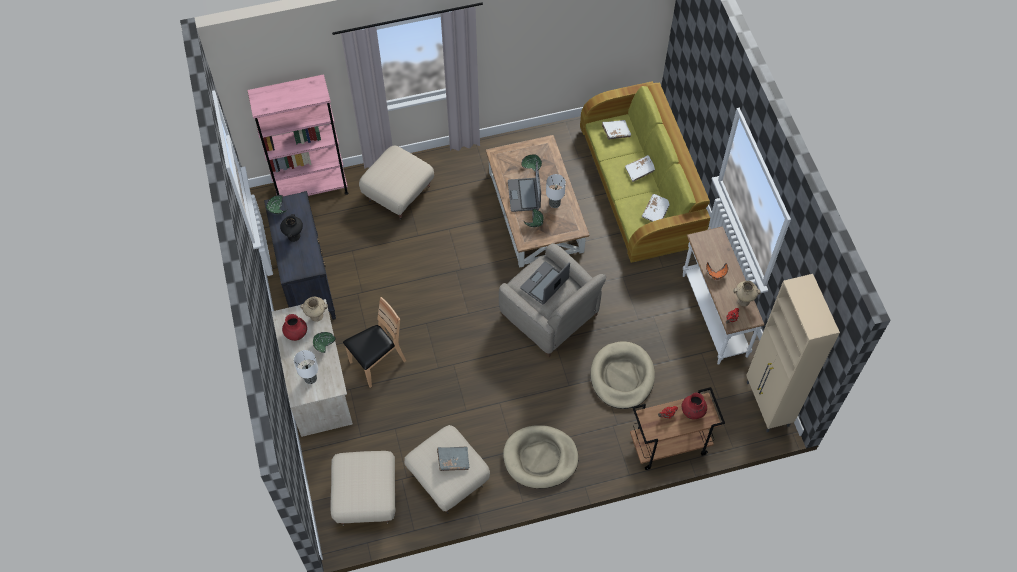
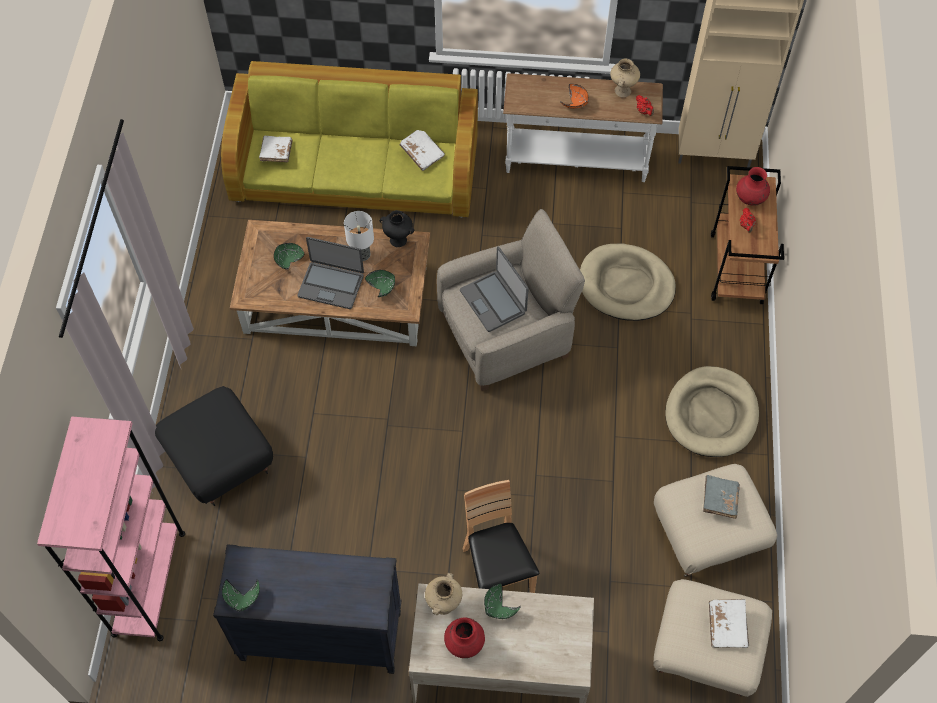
camera: 70 degrees left, 0 degrees up
(294, 236) = (306, 586): black vase -> black vase (399, 240)
(310, 378) = (551, 643): table lamp -> none
(399, 194) = (221, 460): beige ottoman -> black ottoman
(640, 171) = (351, 148): white book -> white book (727, 626)

